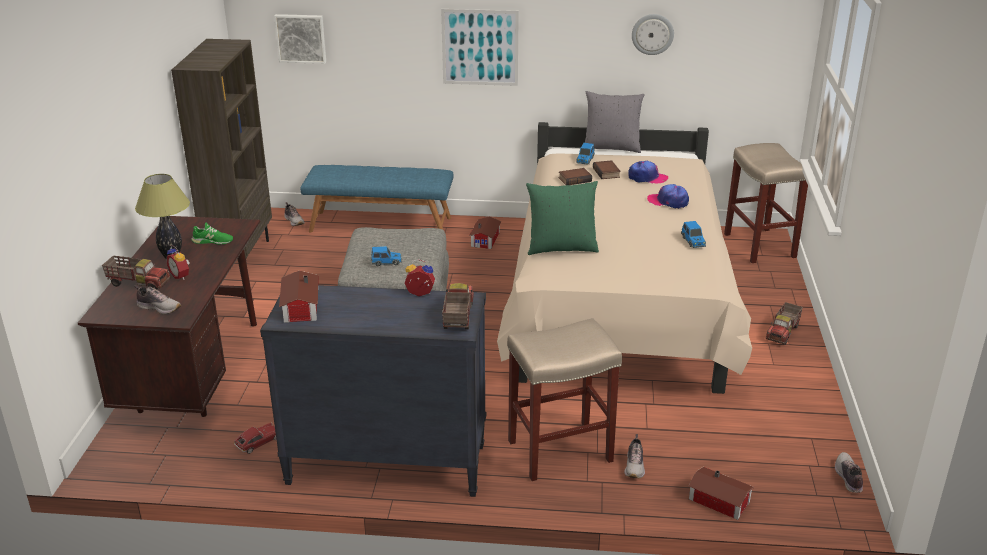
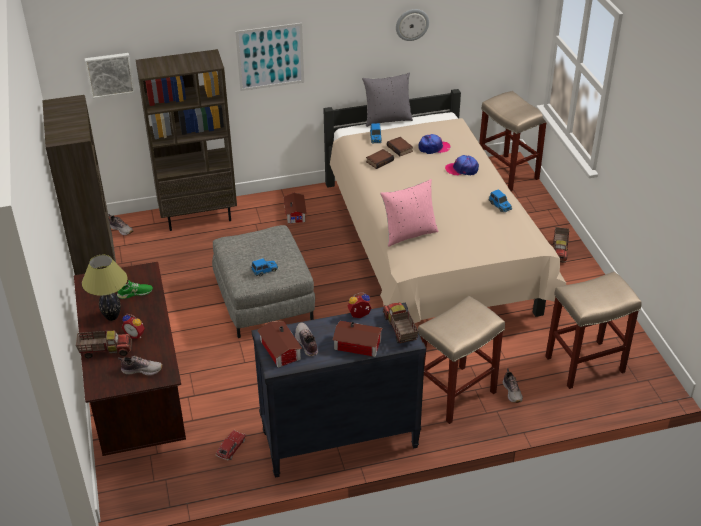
camera: 20 degrees left, 10 degrees up
(381, 224) = (199, 216): blue bench -> brown bookcase
(561, 248) = (409, 234): green pillow -> pink pillow
(720, 502) = (580, 404): toy house -> toy house (358, 345)
(749, 459) = (584, 365): none -> beige stool
(848, 477) = (651, 362): shoe -> shoe (306, 343)

